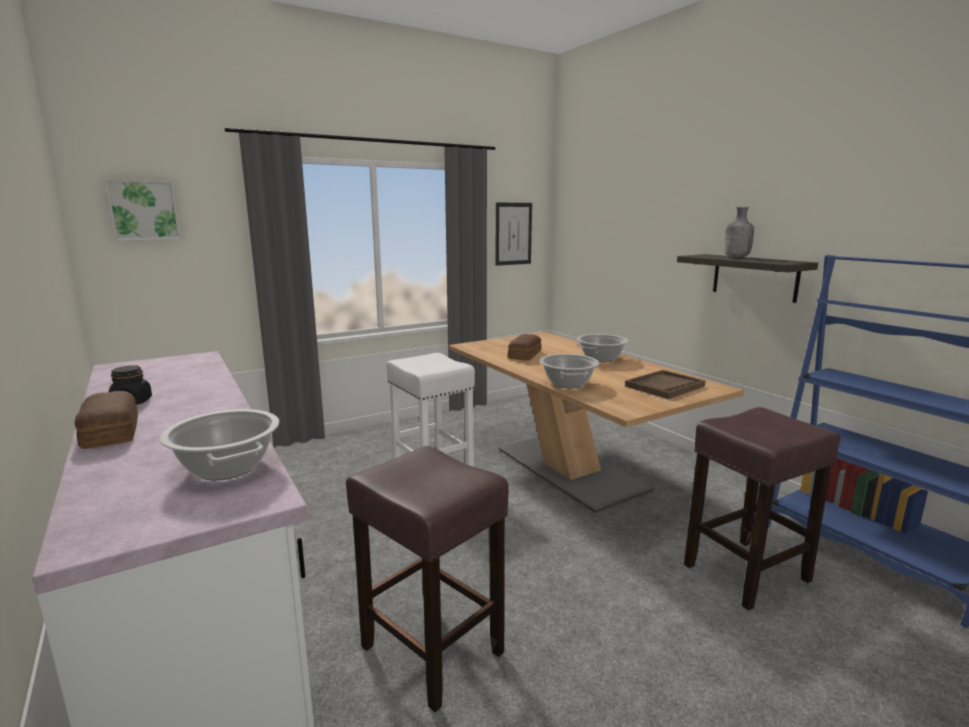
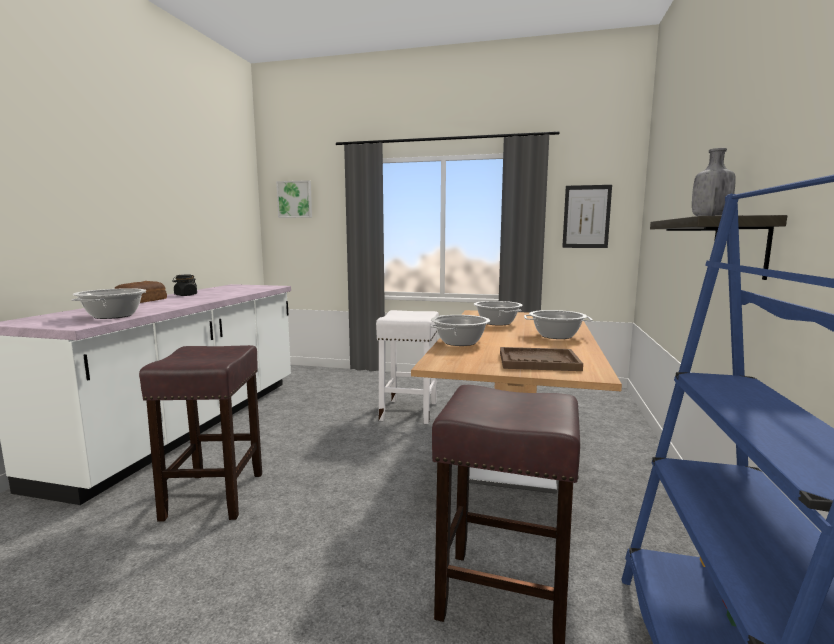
camera: 45 degrees right, 5 degrees down
(523, 355) = (497, 323): bread -> cooking pot

